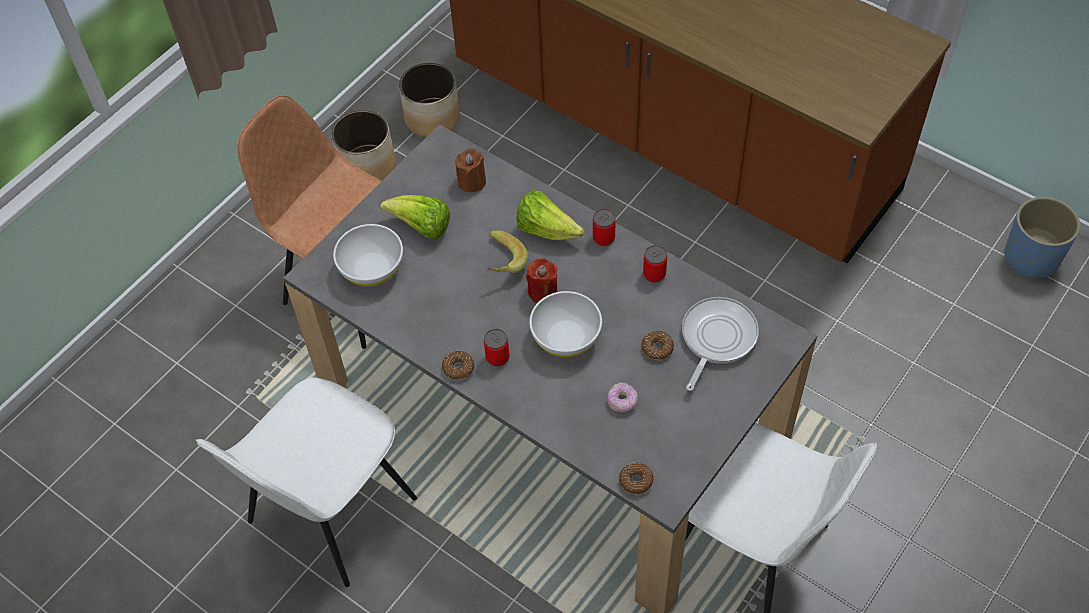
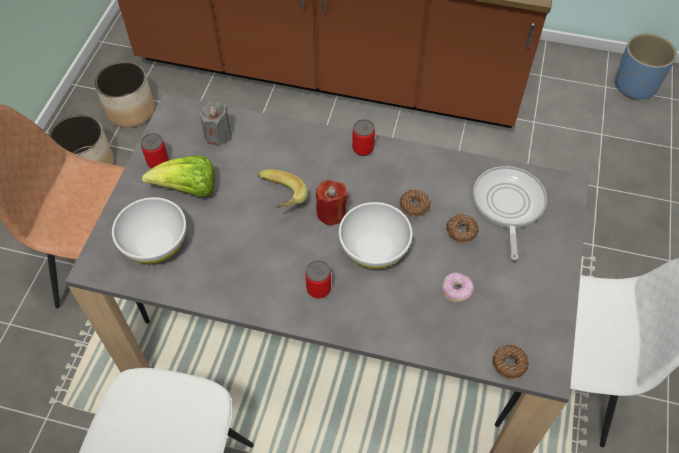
camera: 25 degrees left, 0 degrees up
(458, 368) = (285, 313): donut -> donut (414, 206)
(472, 181) = (218, 134): brown candle -> grey candle
(547, 230) = (308, 157): lettuce -> none
(654, 274) = (423, 166): can -> can (158, 162)

